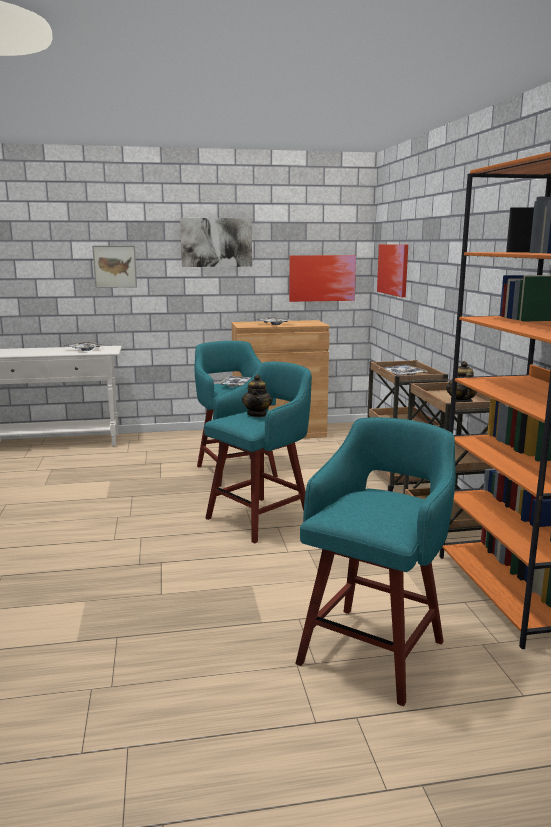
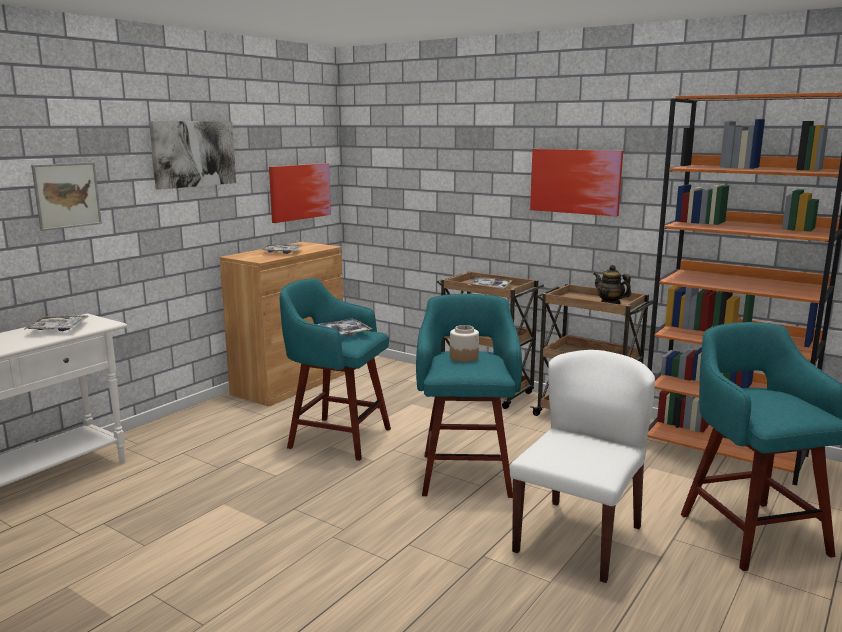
camera: 45 degrees left, 0 degrees up
(236, 583) = (578, 538): none -> white chair
(257, 414) = (464, 357): teapot -> jar
(393, 269) = (395, 178): picture -> picture (575, 181)

